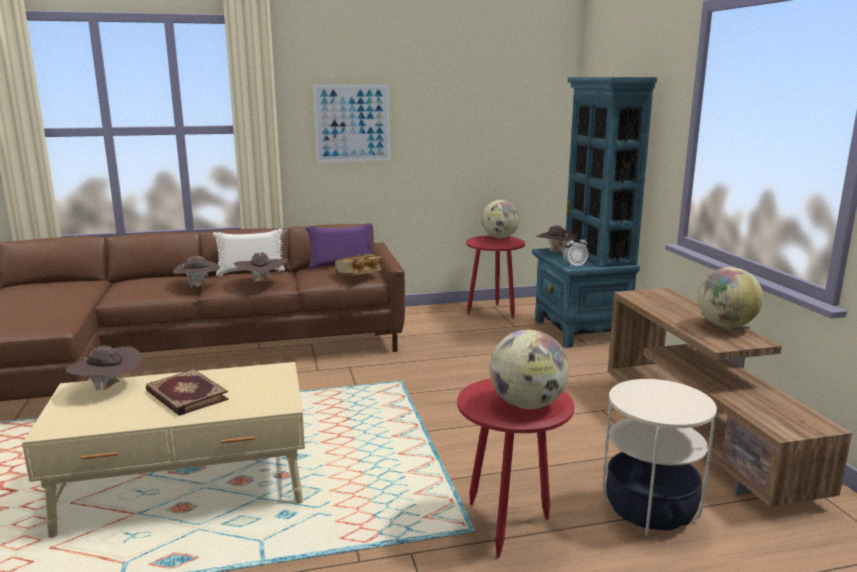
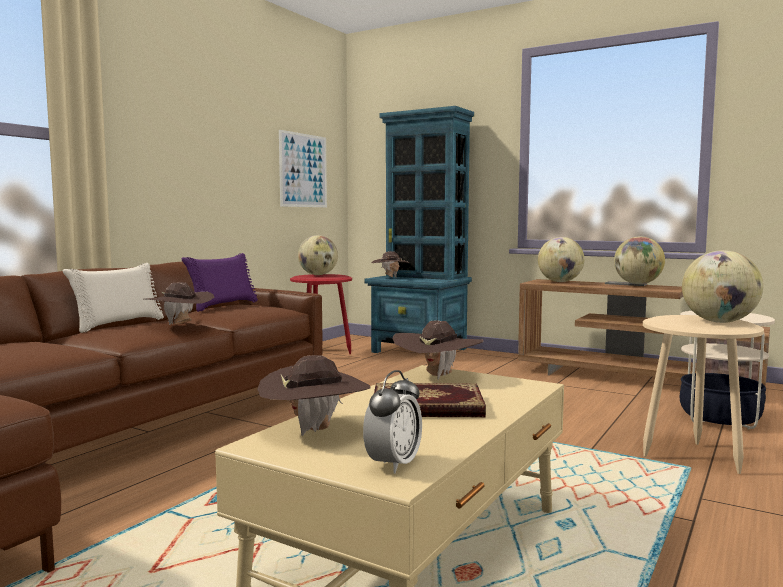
camera: 45 degrees left, 10 degrees down
(198, 286) = (88, 343): brown hat -> brown hat (437, 376)
(352, 123) = (175, 143): picture -> picture (303, 170)
(359, 274) = (271, 306): book -> none
(510, 525) = (693, 456): red side table -> beige side table
(574, 266) = (434, 281): alarm clock -> alarm clock (393, 464)
(666, 299) = (560, 282): none -> globe

